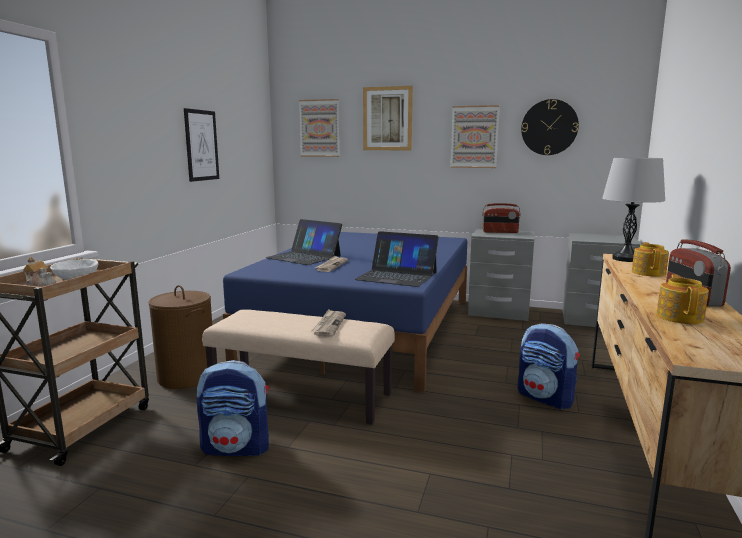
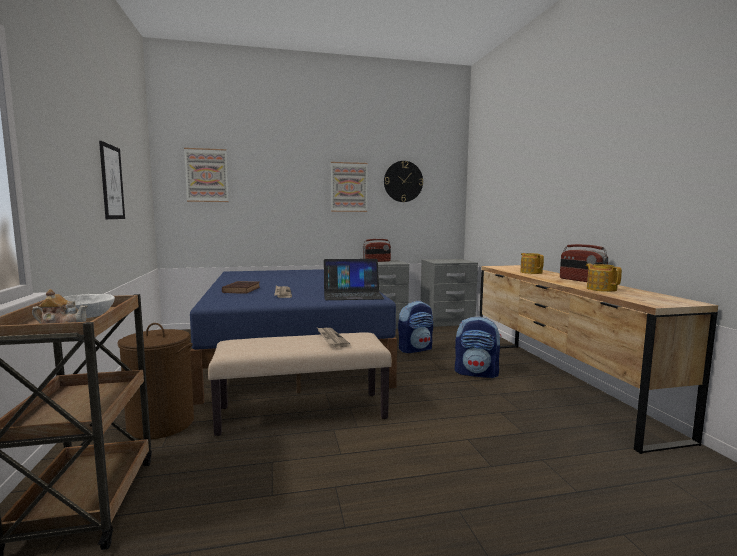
camera: 30 degrees left, 5 degrees down
(237, 447) = (295, 468): backpack -> backpack (415, 349)
(304, 257) = (242, 290): laptop -> brown book
(387, 118) = (274, 169): picture -> none
(626, 259) = (501, 267): grey table lamp -> none

